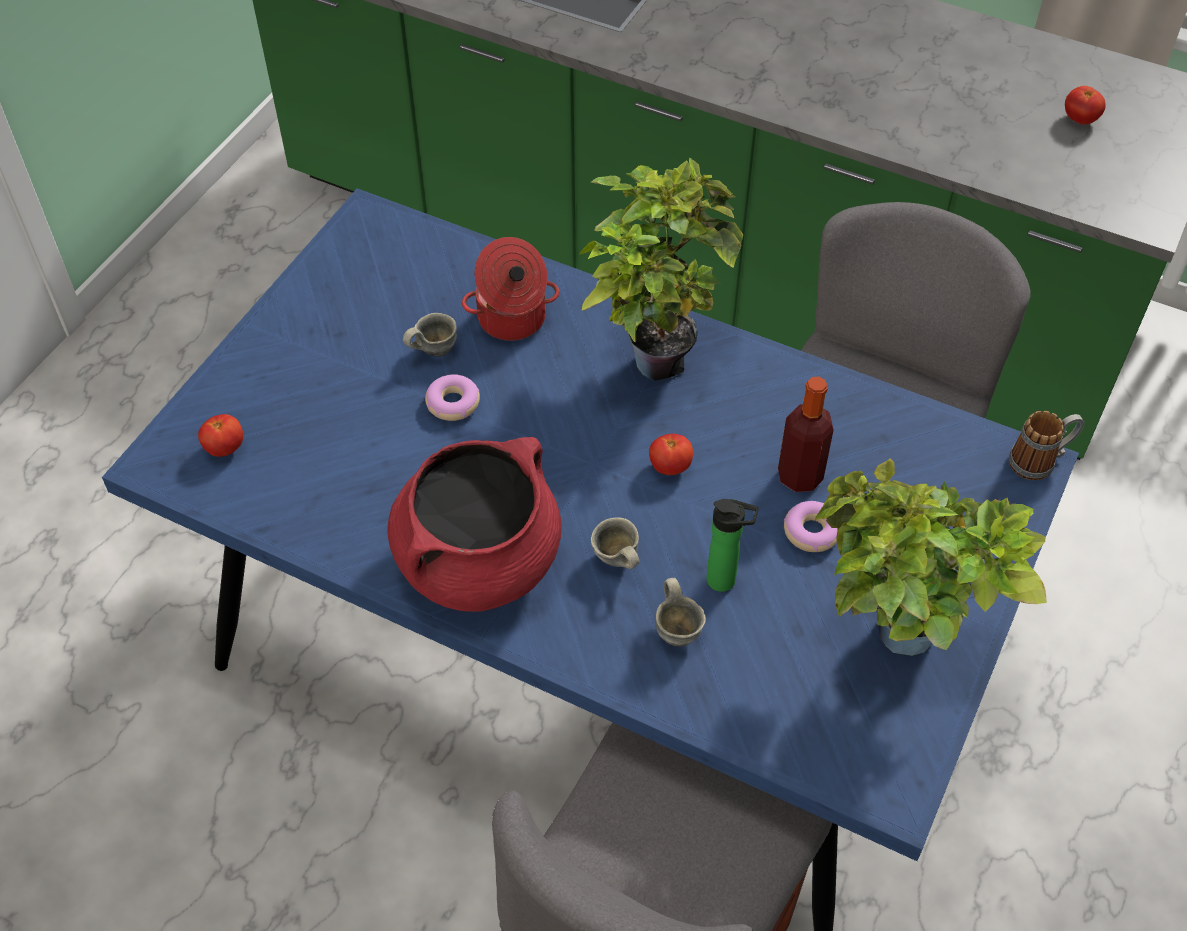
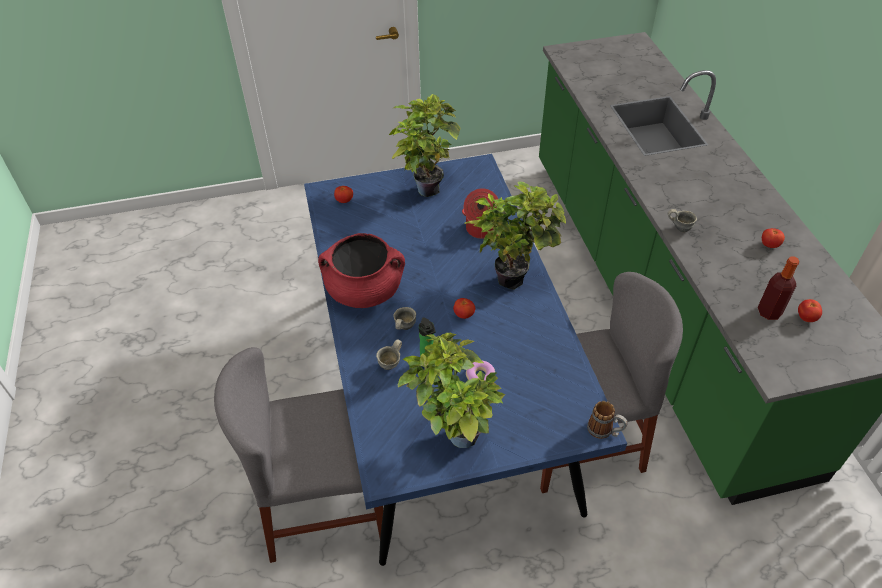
camera: 50 degrees right, 5 degrees down
(328, 318) = (425, 186): none -> potted plant
(433, 350) = (442, 219): grey mug -> grey mug (680, 227)
(453, 403) = (425, 239): donut -> none
(800, 476) = (503, 355): bottle -> bottle (769, 312)
(927, 53) = (769, 245): none -> tomato

